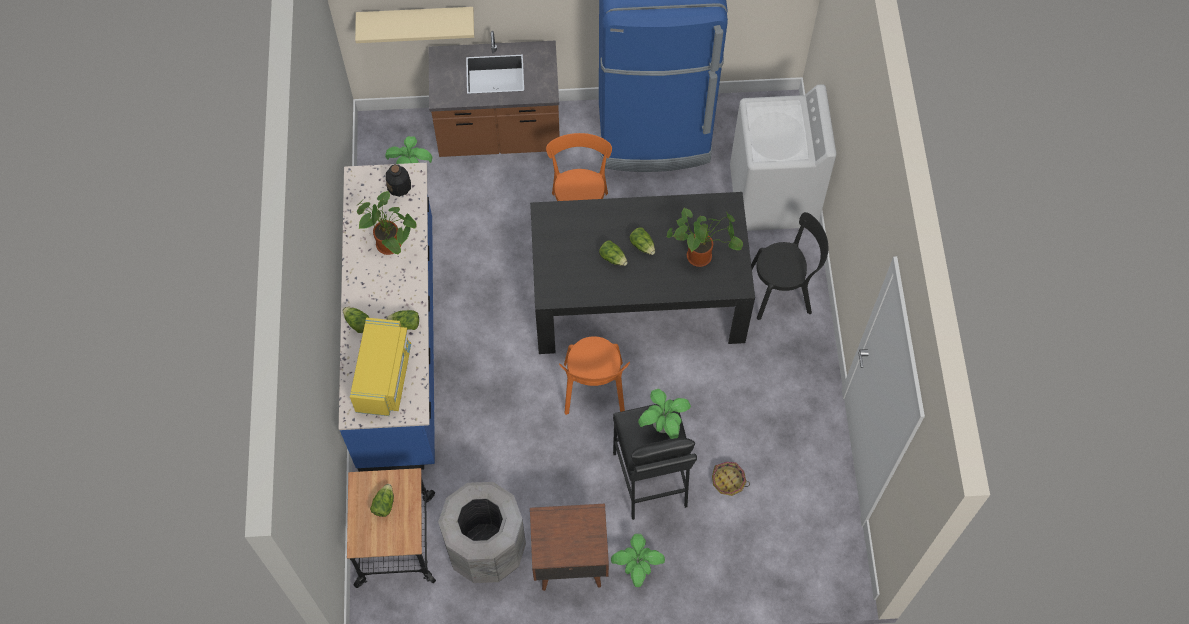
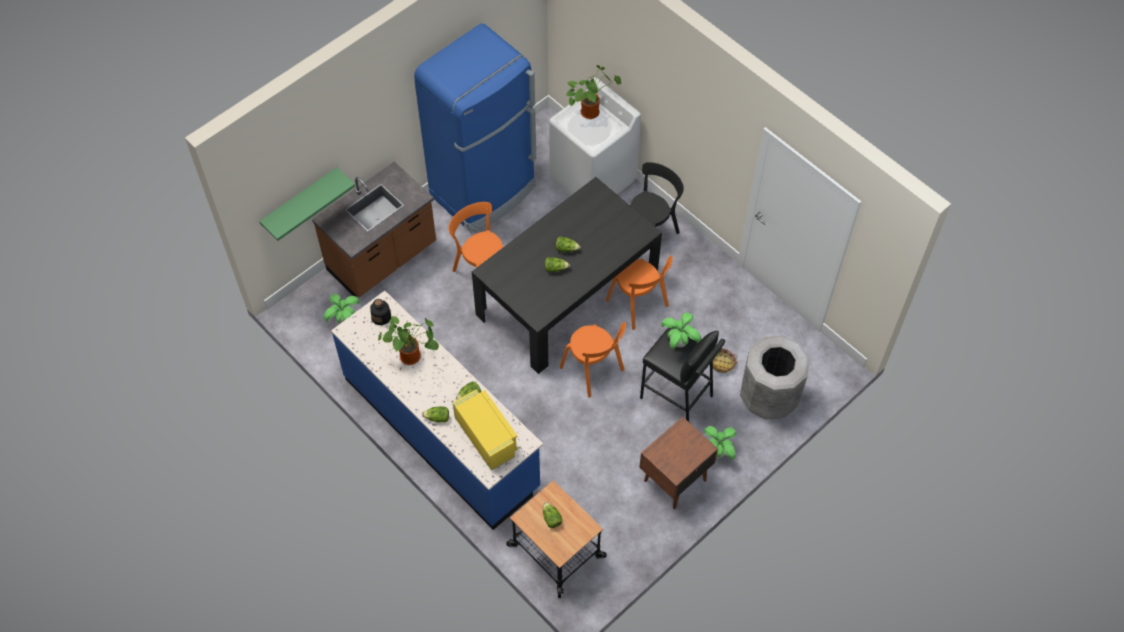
camera: 40 degrees left, 5 degrees down
(416, 19) = (300, 201): beige shelf -> green shelf
(487, 549) = (618, 512): grey trash can -> grey trash can (769, 397)
(699, 358) = (639, 305): none -> orange chair
(702, 255) = (607, 230): potted plant -> potted plant (591, 111)

